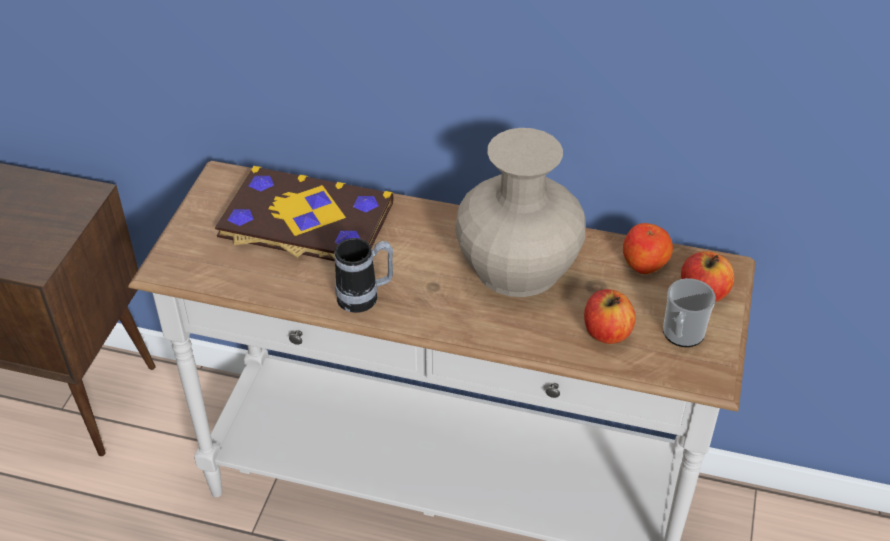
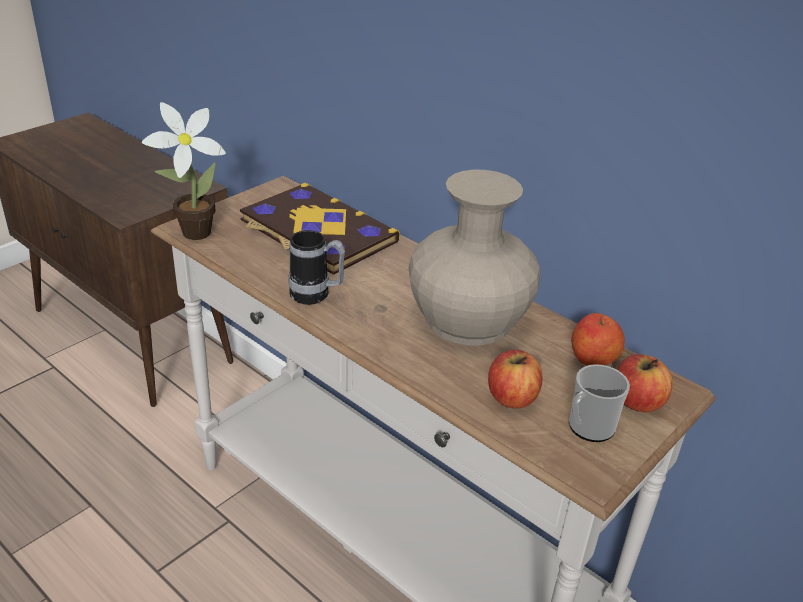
camera: 25 degrees right, 10 degrees down
(180, 274) = (191, 233): none -> potted plant

